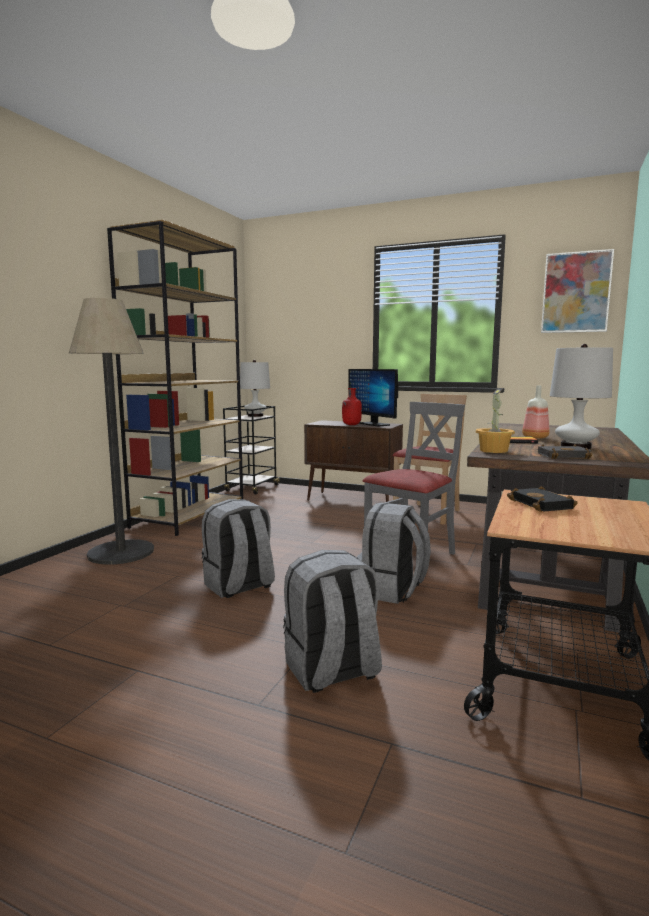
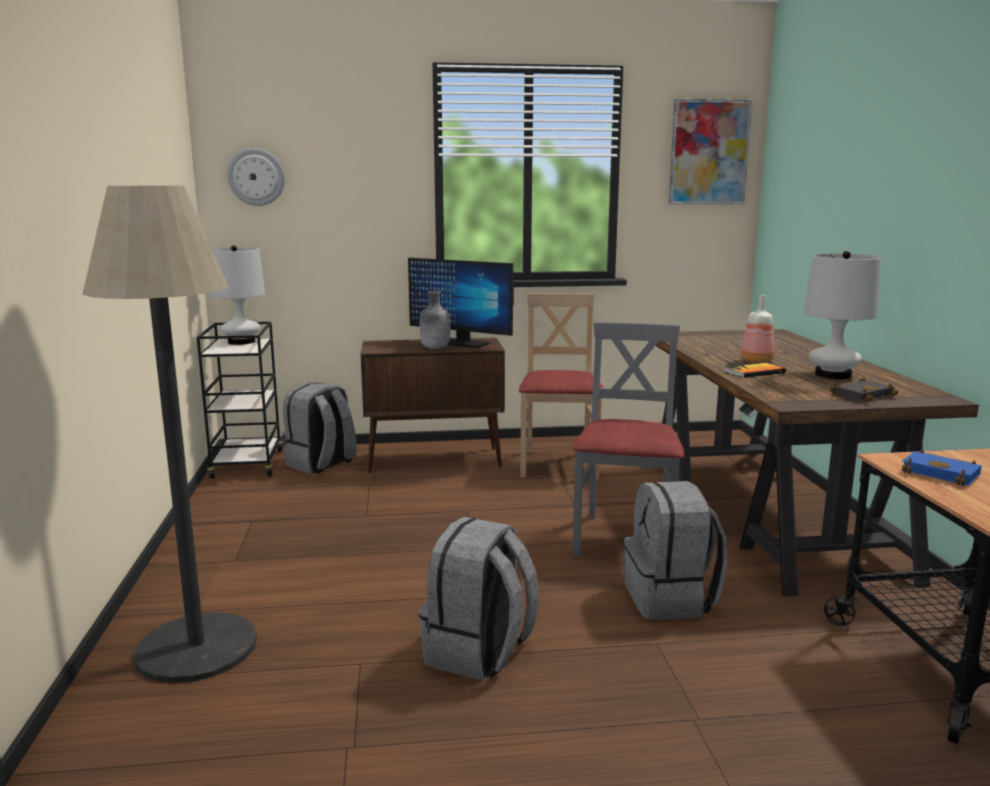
camera: 30 degrees left, 5 degrees up
(189, 516) = (215, 542): brown bookcase -> none
(275, 322) = (256, 177): none -> wall clock
(332, 671) = (761, 742): grey backpack -> grey backpack (321, 464)
(351, 425) = (435, 348): red bottle -> grey bottle
(494, 450) = (779, 395): potted plant -> none
(543, 505) = (942, 473): black book -> blue book

